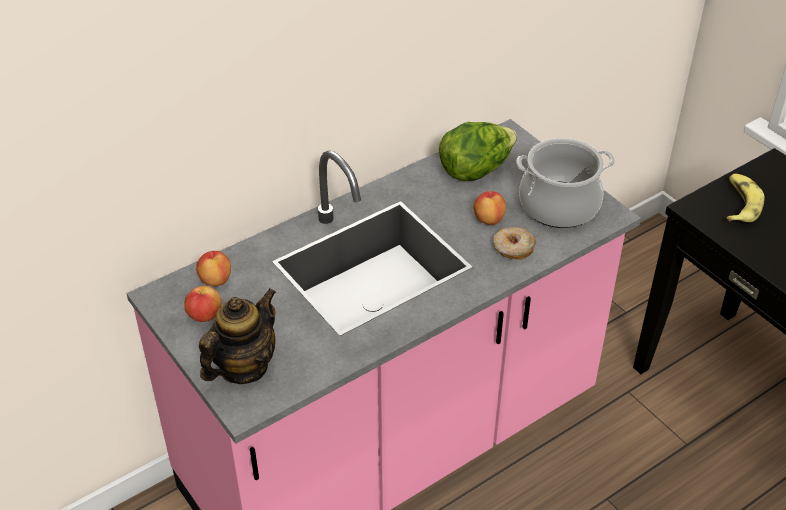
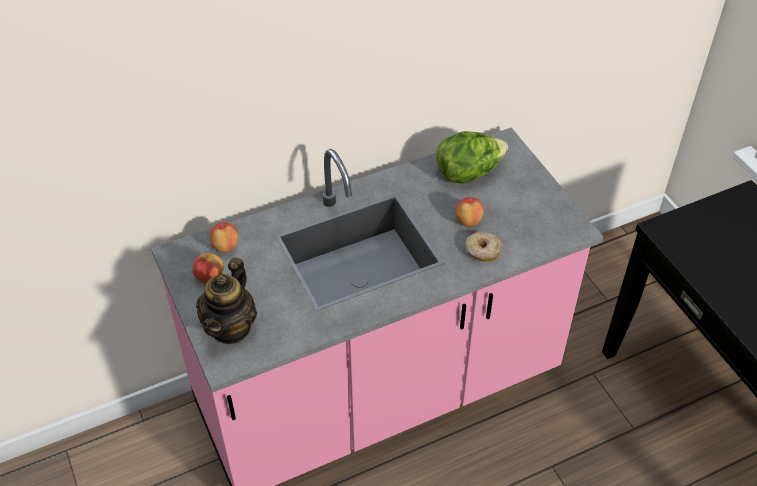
camera: 10 degrees right, 5 degrees up
(243, 367) = (231, 327): teapot -> teapot turned 150 degrees clockwise
(559, 205) = (533, 215): cooking pot -> none
(739, 204) = (704, 230): banana -> none

